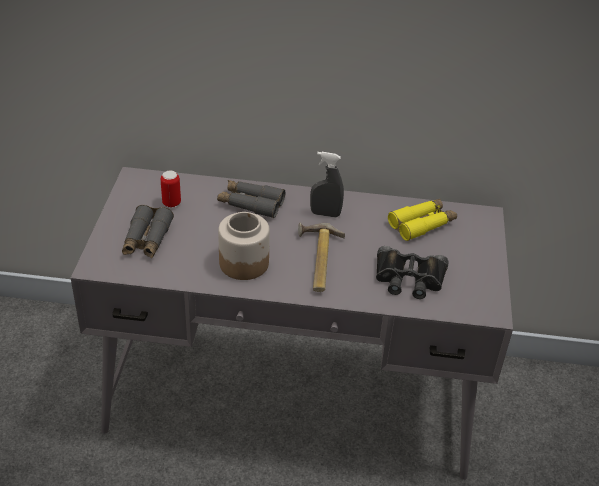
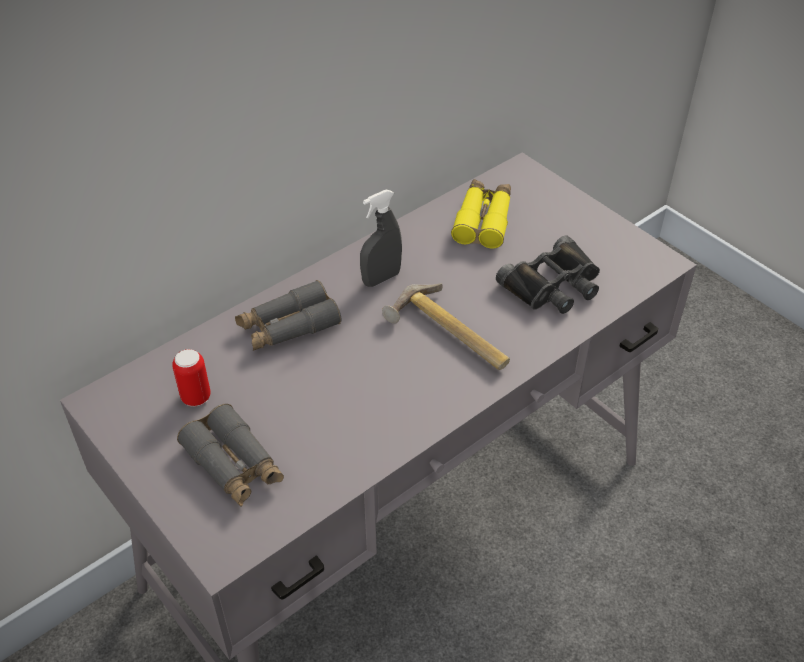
camera: 45 degrees left, 5 degrees up
(244, 263) = (383, 400): jar -> none

